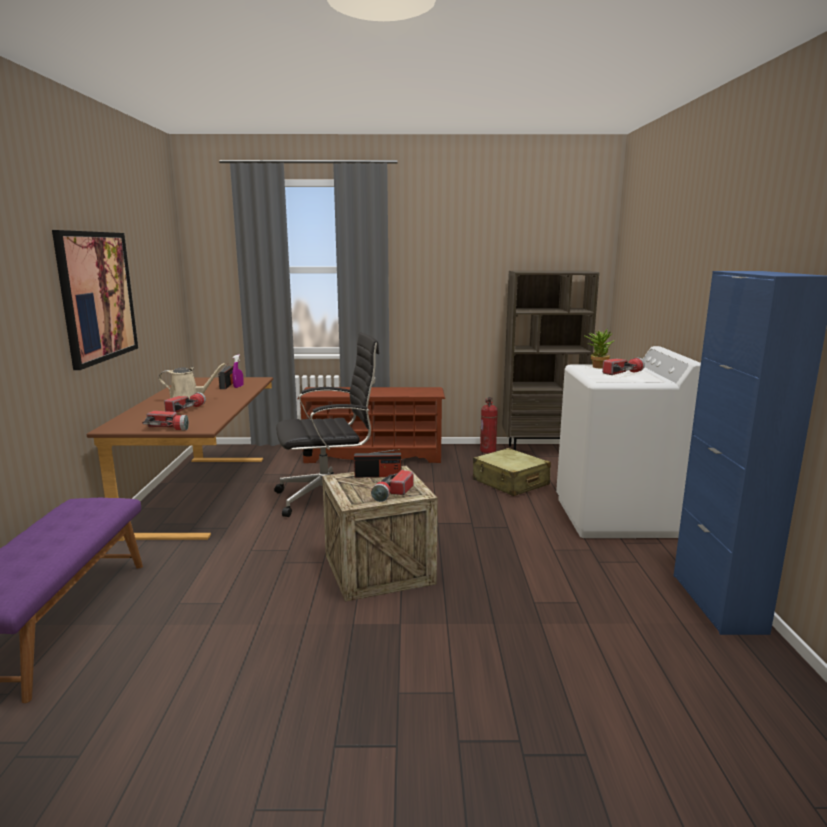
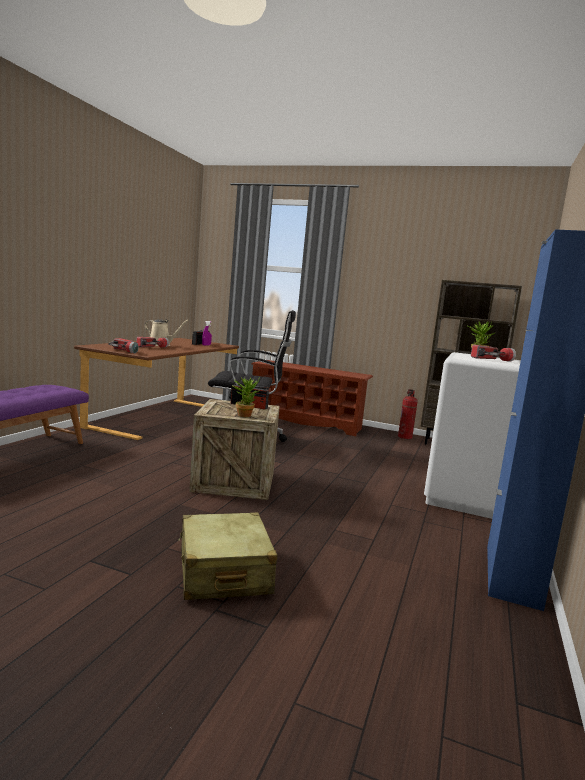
camera: 20 degrees right, 5 degrees down
(97, 296) = (108, 258): picture -> none
(392, 493) = (244, 414): flashlight -> potted plant
(510, 483) = (401, 459): beige suitcase -> beige suitcase (223, 572)

